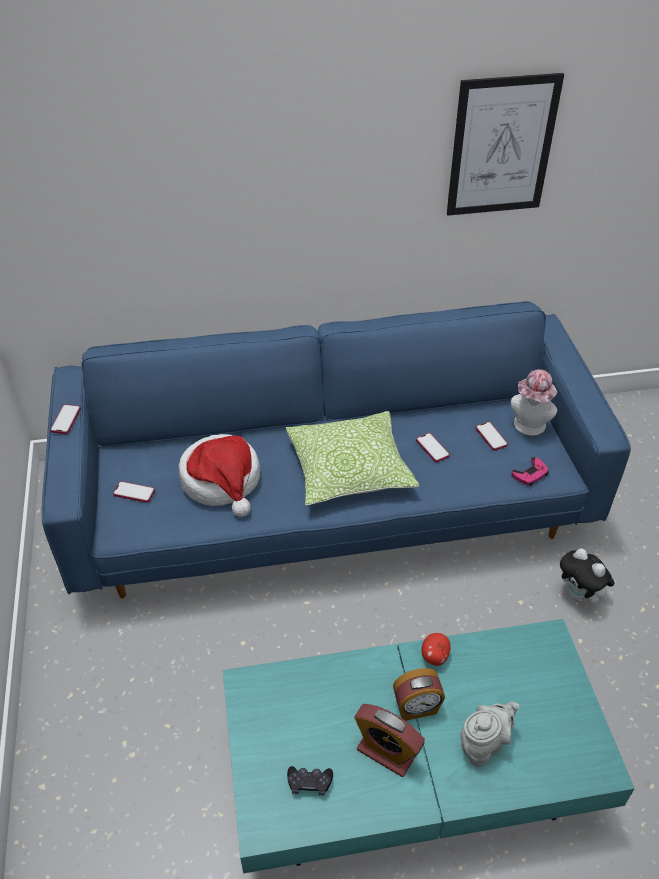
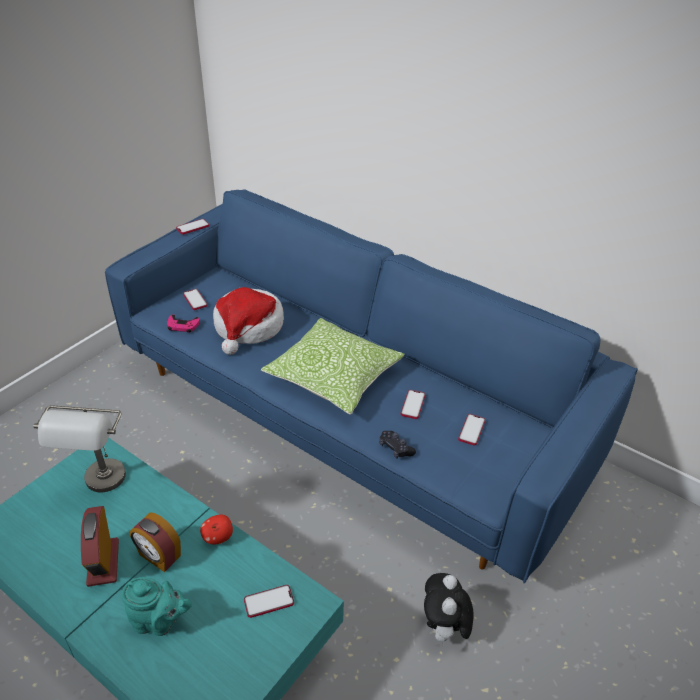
camera: 45 degrees right, 5 degrees down
(297, 707) = (102, 488): none -> grey table lamp
(309, 783) = (42, 535): black game controller -> black game controller (395, 448)
(483, 745) = (159, 621): grey teapot -> turquoise teapot
(501, 146) = (612, 149): picture -> none
(526, 663) = (269, 602): none -> phone
(528, 427) = (514, 446): hat -> none
(530, 474) = (462, 477): pink game controller -> pink game controller (182, 326)

